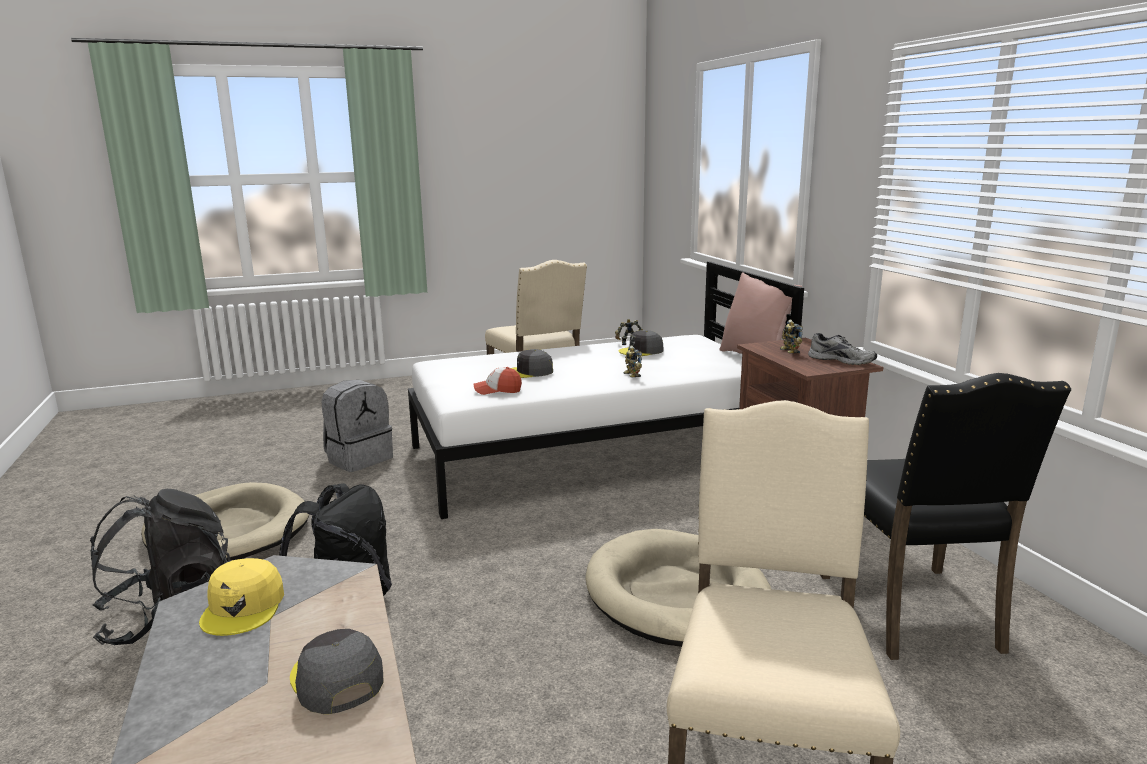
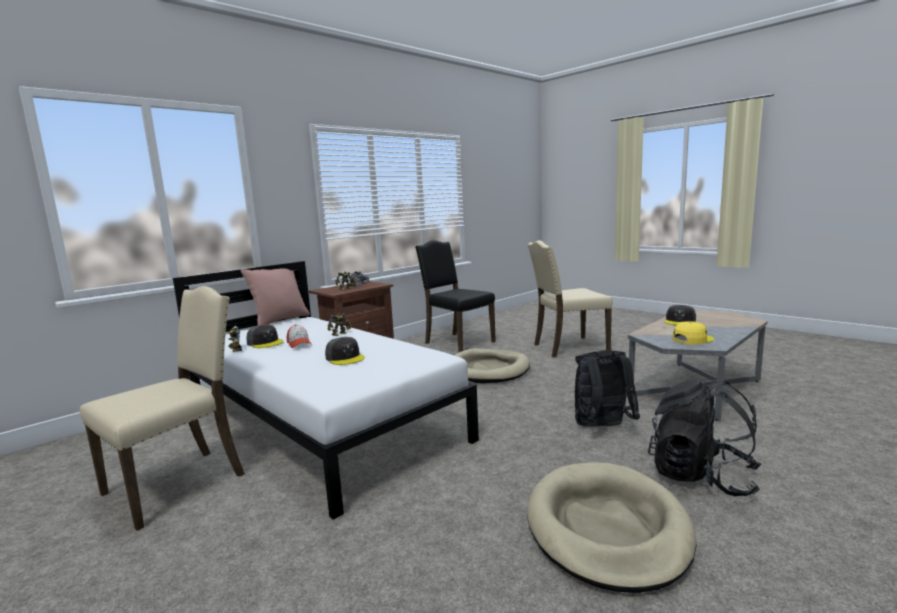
camera: 115 degrees left, 5 degrees down
(359, 458) = (391, 539): grey backpack -> none
(497, 390) = (404, 354): cap -> cap (299, 343)
(913, 613) = (457, 342): black chair -> black chair turned 105 degrees counterclockwise

